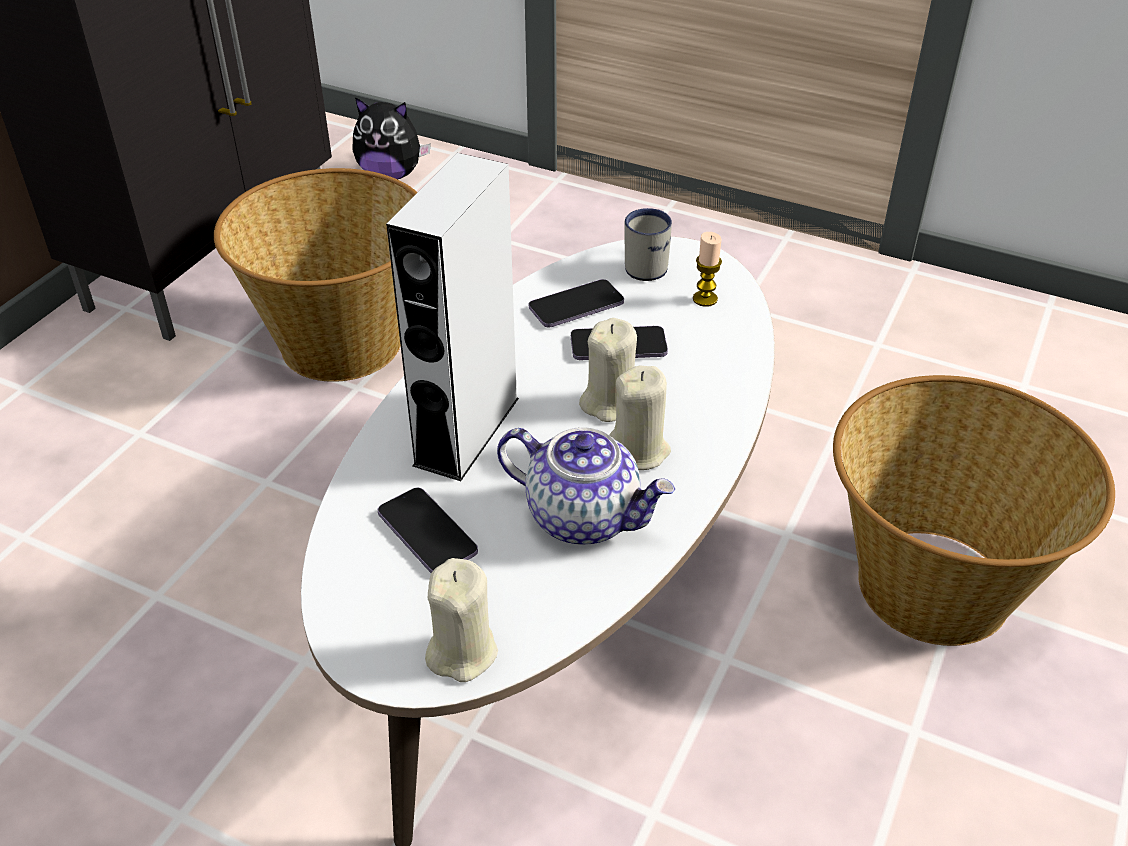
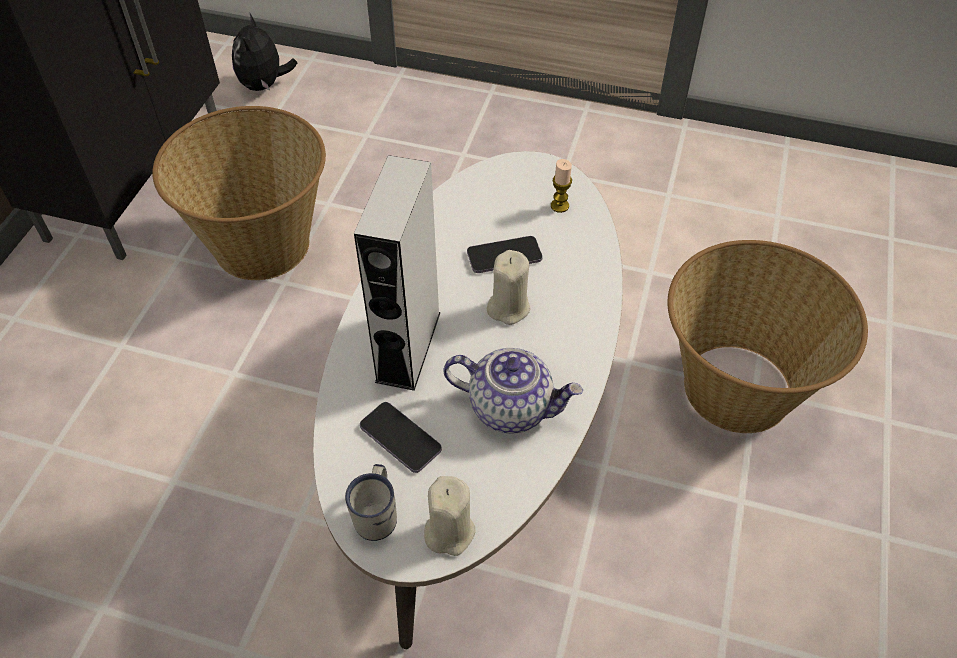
camera: 10 degrees left, 10 degrees up
(391, 175) = (265, 85): plush toy -> plush toy turned 90 degrees clockwise
(576, 306) = (465, 224): phone -> none
(638, 451) = (538, 346): beige candle -> none
(649, 265) = (511, 180): white mug -> white mug (378, 513)

